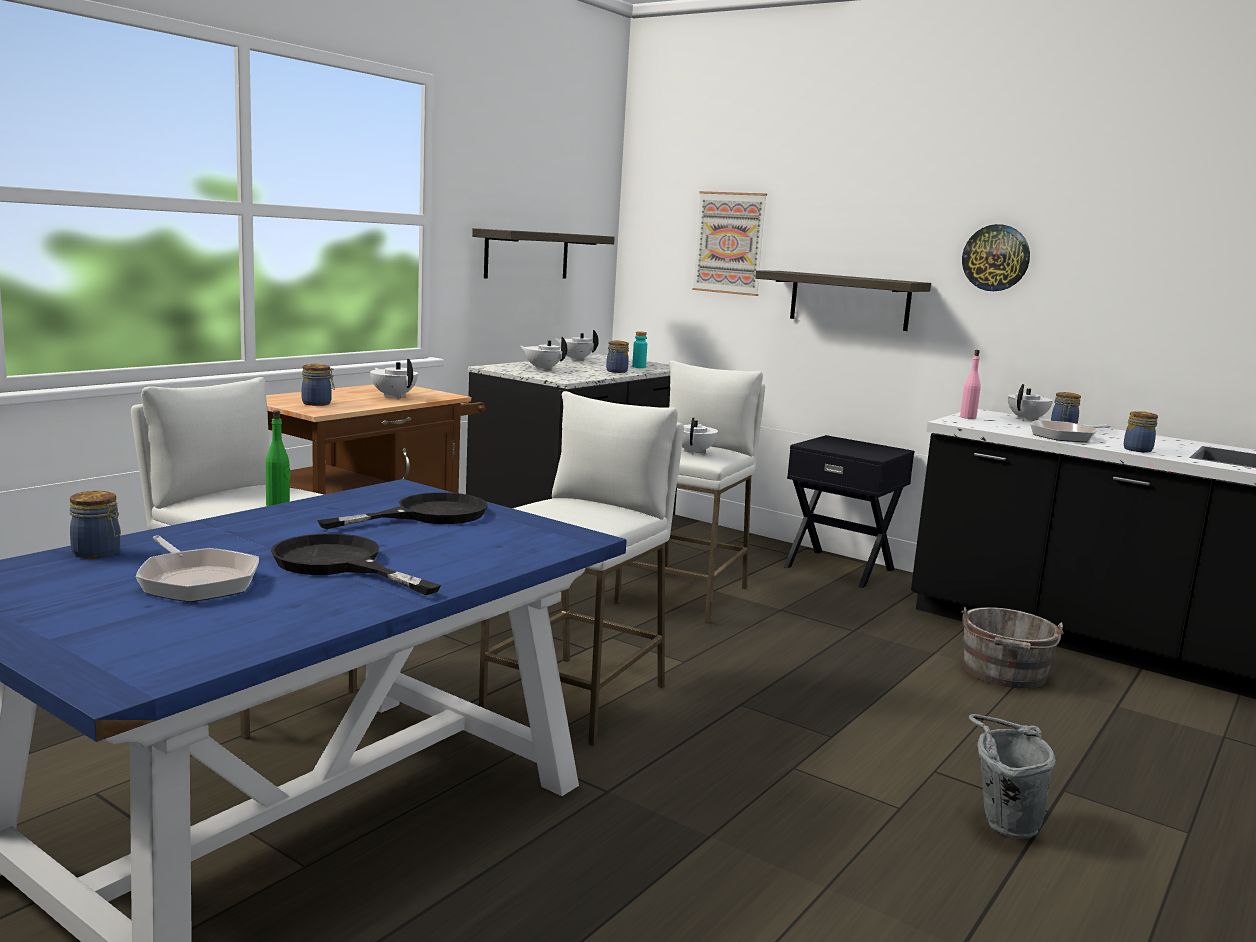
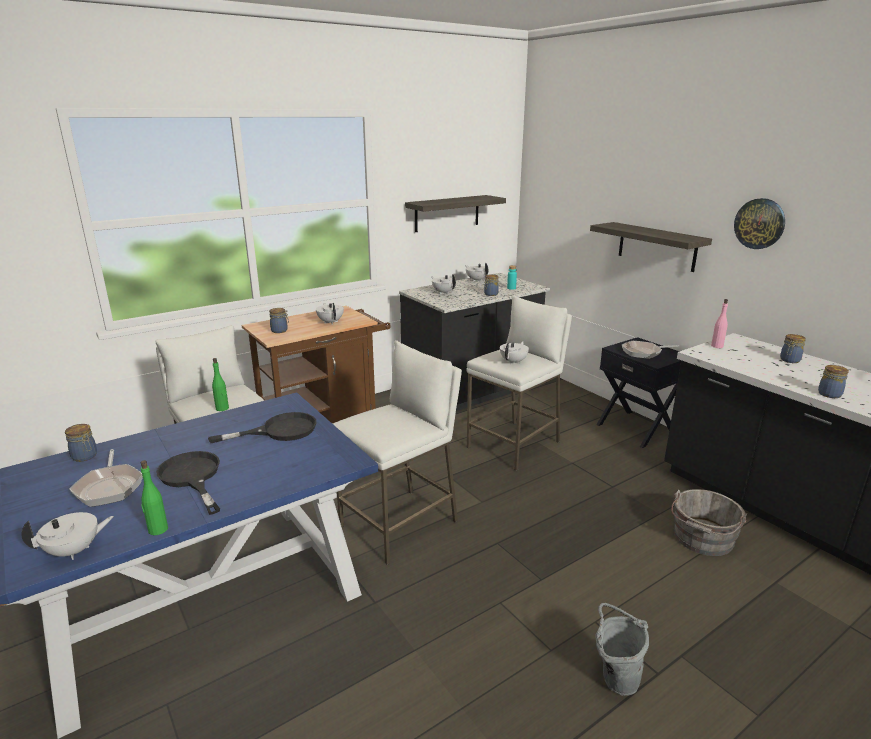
camera: 20 degrees right, 10 degrees up
(352, 616) = (158, 529): none -> green bottle
(730, 243) = (583, 200): picture -> none
(1027, 419) = (766, 349): white teapot -> white teapot (74, 551)
(1066, 436) = (780, 373): frying pan -> frying pan (644, 352)

